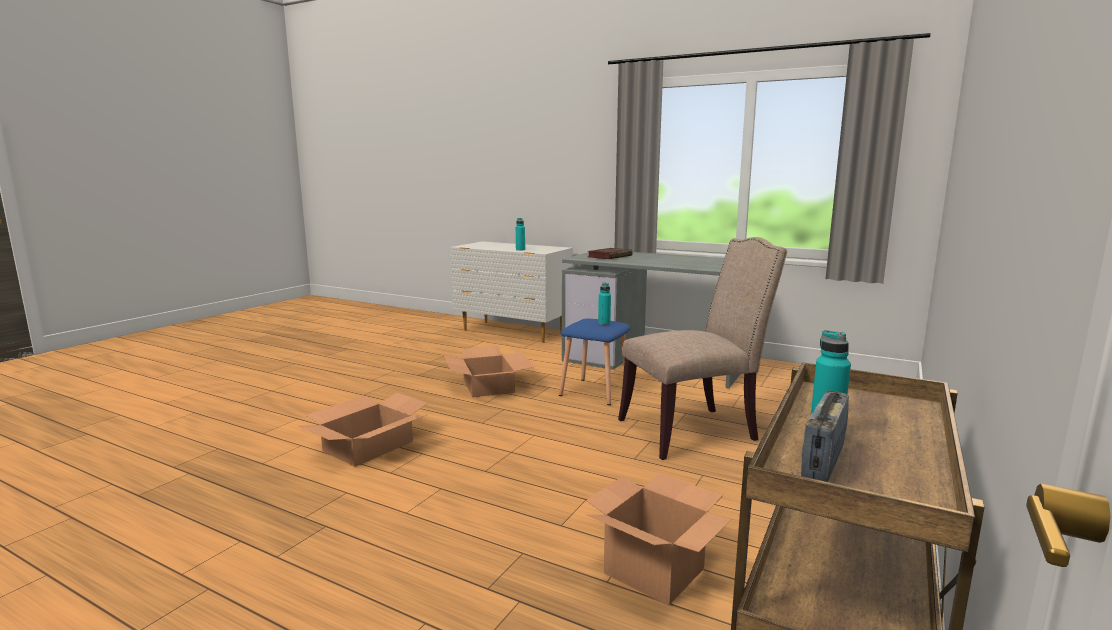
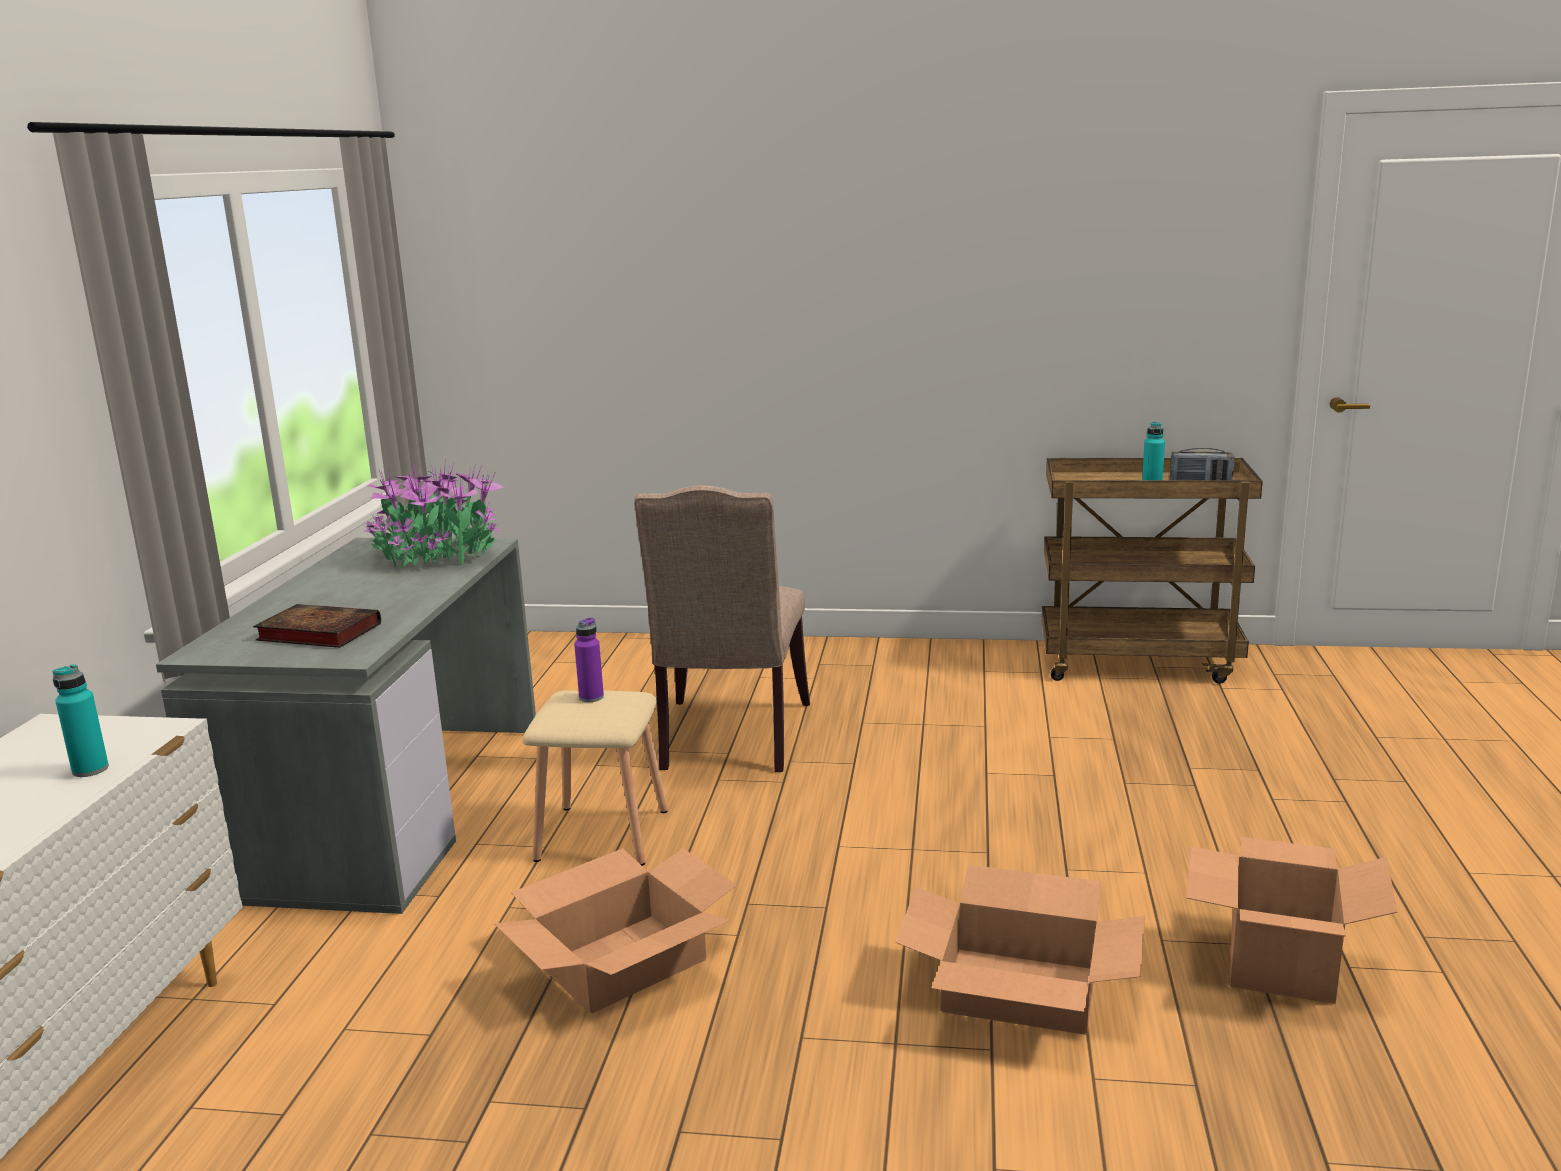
camera: 110 degrees left, 5 degrees up
(594, 391) = (603, 836): blue stool -> beige stool
(604, 323) = (591, 697): turquoise bottle -> purple bottle
(652, 571) = (1074, 723): cardboard box -> cardboard box (1282, 967)
(693, 430) = (731, 739): beige chair -> beige chair turned 135 degrees counterclockwise
(710, 265) = (438, 556): none -> potted plant

